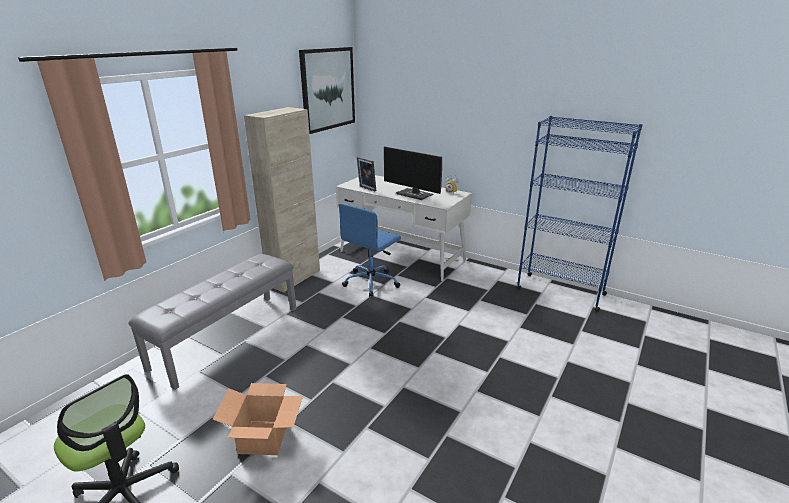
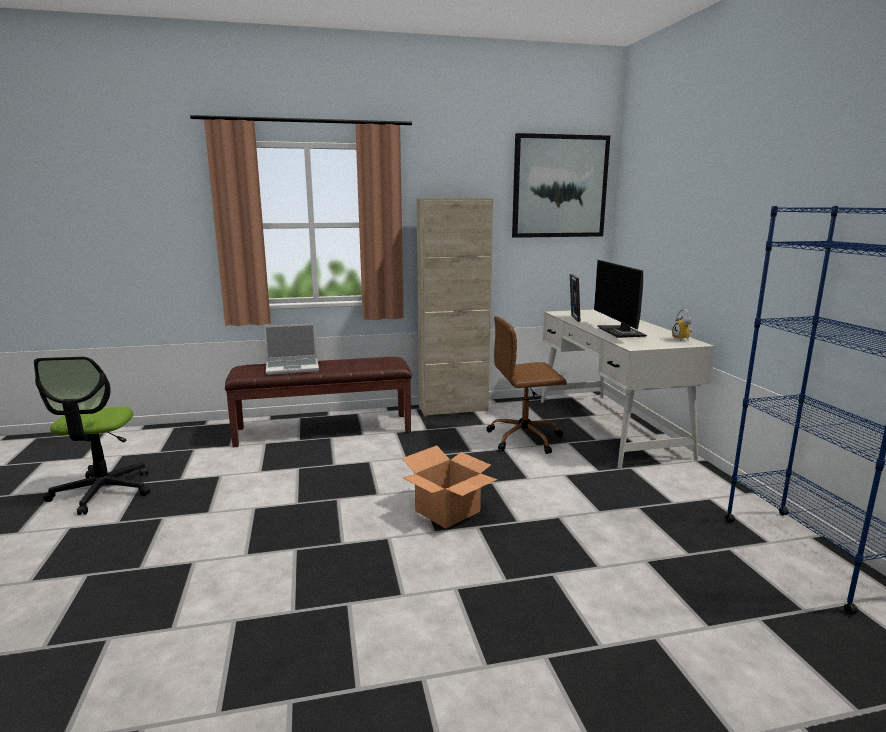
camera: 45 degrees right, 10 degrees down
(200, 296) = (293, 367): none -> laptop
(227, 336) = (324, 429): grey bench -> brown bench
(263, 437) = (221, 507): cardboard box -> cardboard box (448, 510)
(372, 282) = (525, 438): blue office chair -> brown office chair

